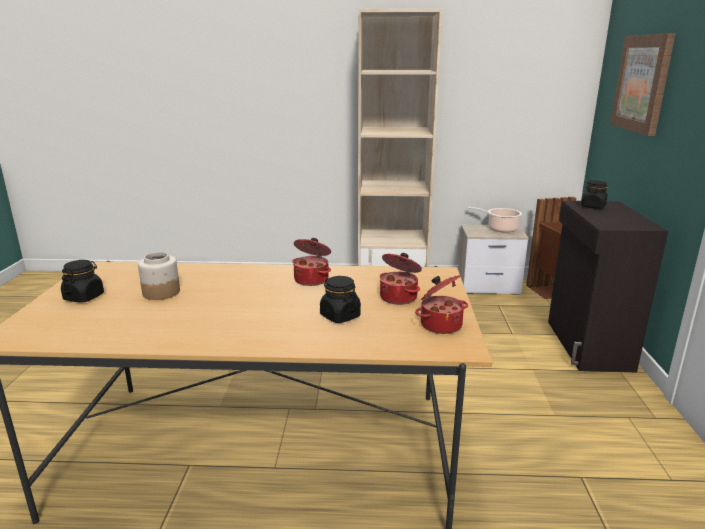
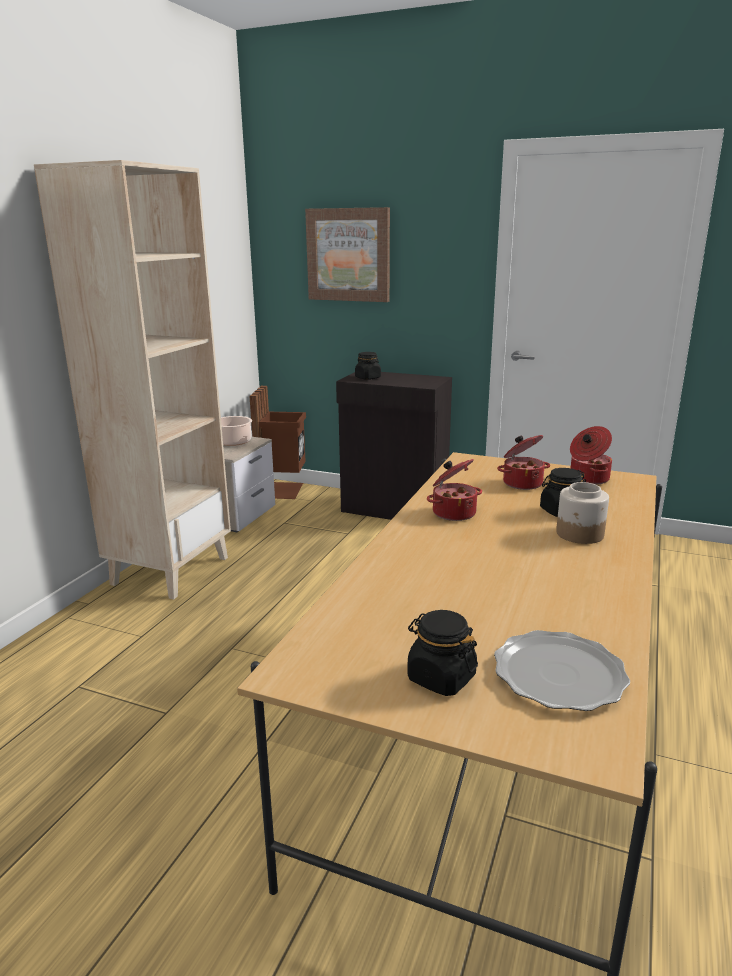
camera: 70 degrees left, 0 degrees up
(79, 325) = (558, 675): none -> plate
(160, 292) = (452, 608): jar -> jar (580, 534)

